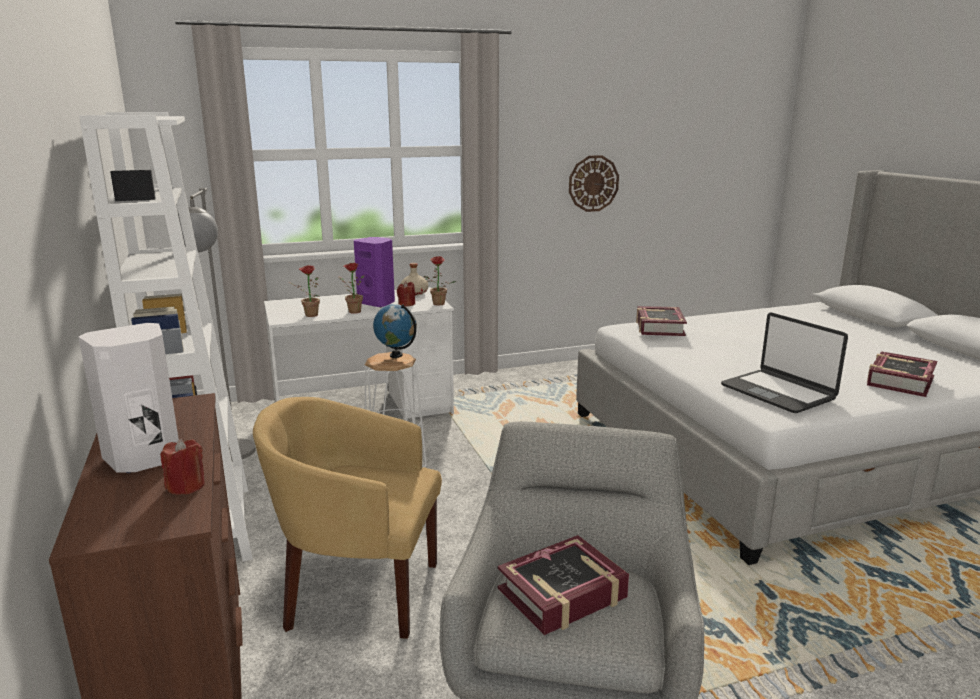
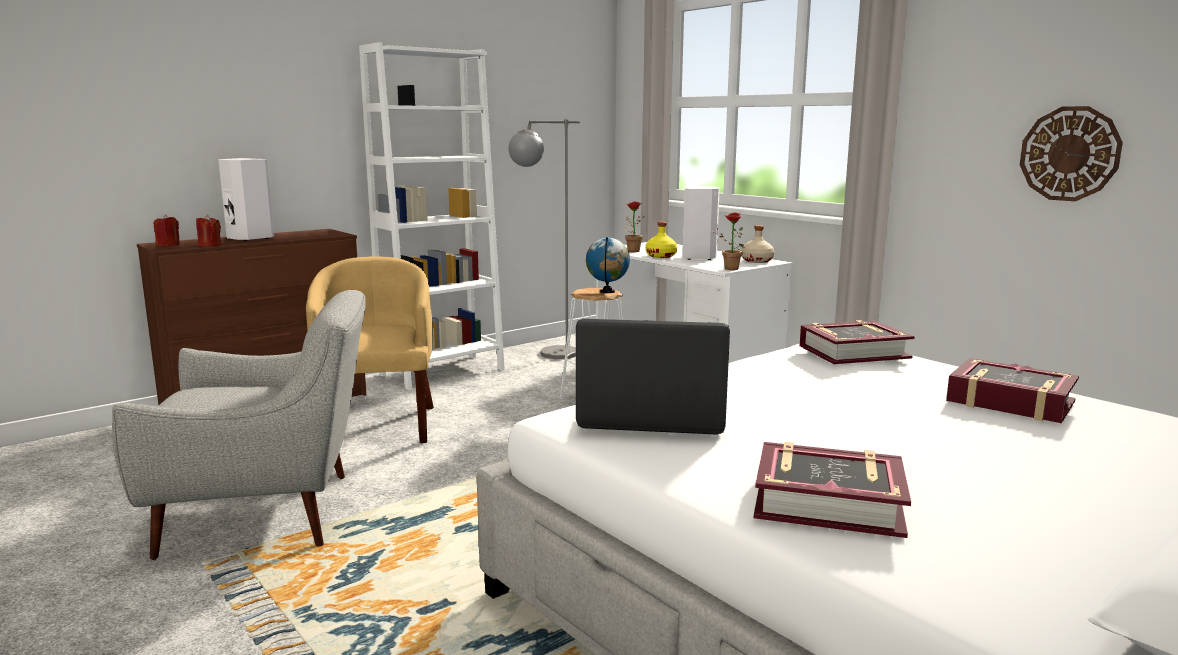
camera: 70 degrees right, 5 degrees down
(352, 311) = (661, 256): potted plant -> yellow bottle
(377, 303) = (700, 257): purple speaker -> white speaker
(406, 304) = (710, 263): red candle -> red candle (168, 245)
(562, 594) = (219, 396): book -> book (1010, 402)
(778, 392) = (651, 416): laptop -> laptop turned 60 degrees clockwise

